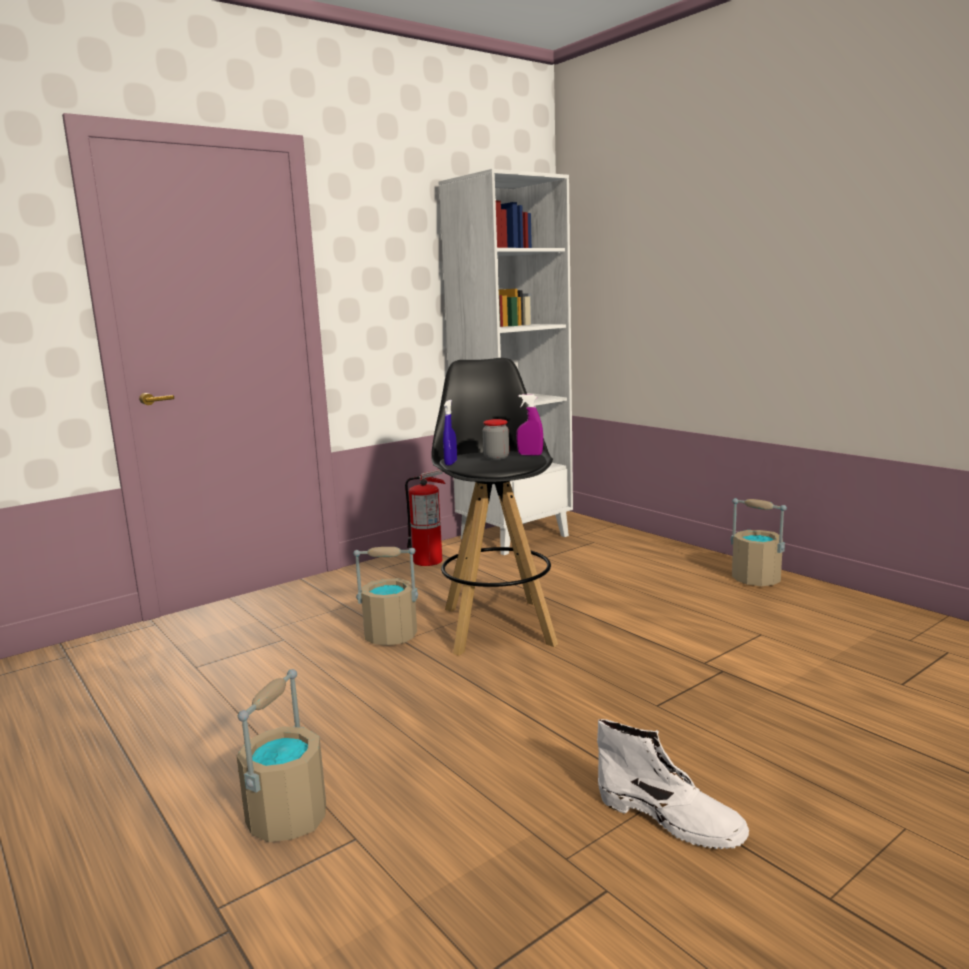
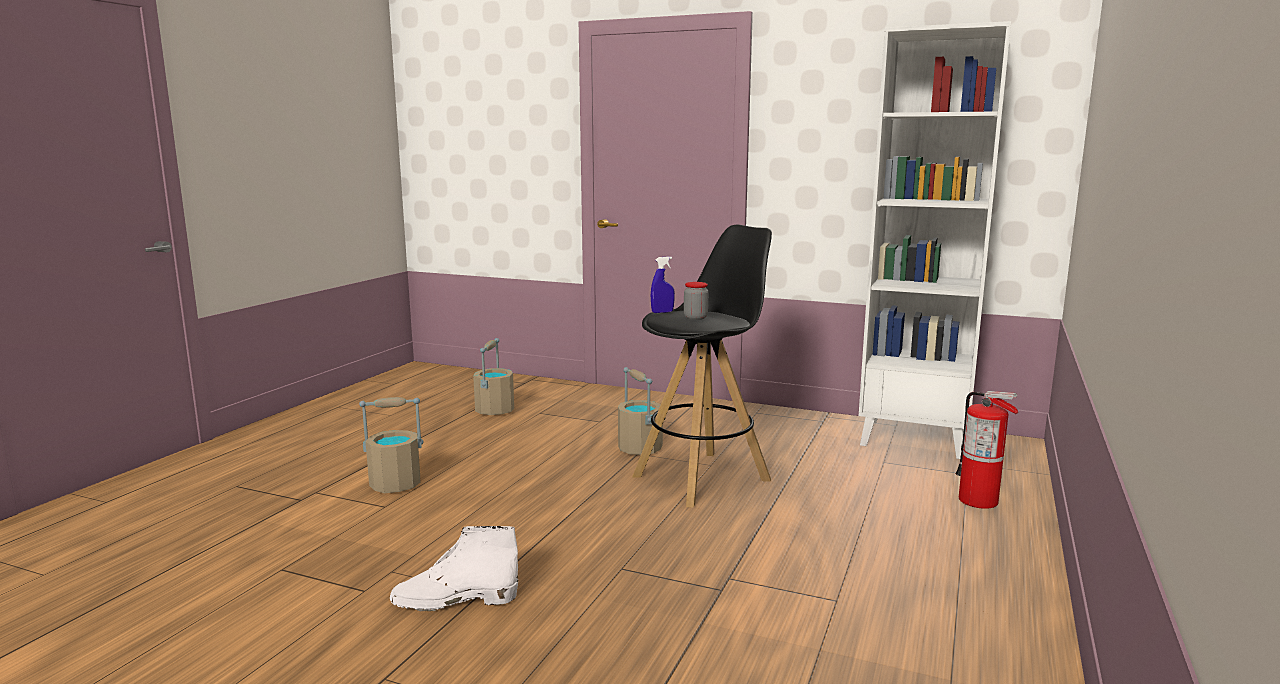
camera: 60 degrees right, 0 degrees up
(428, 561) = (798, 423): fire extinguisher -> fire extinguisher (978, 501)
(530, 455) = (723, 323): purple spray bottle -> none
(671, 819) = (453, 600): white boot -> white boot turned 75 degrees clockwise
(755, 579) = (1002, 579): beige bucket -> beige bucket (495, 410)

